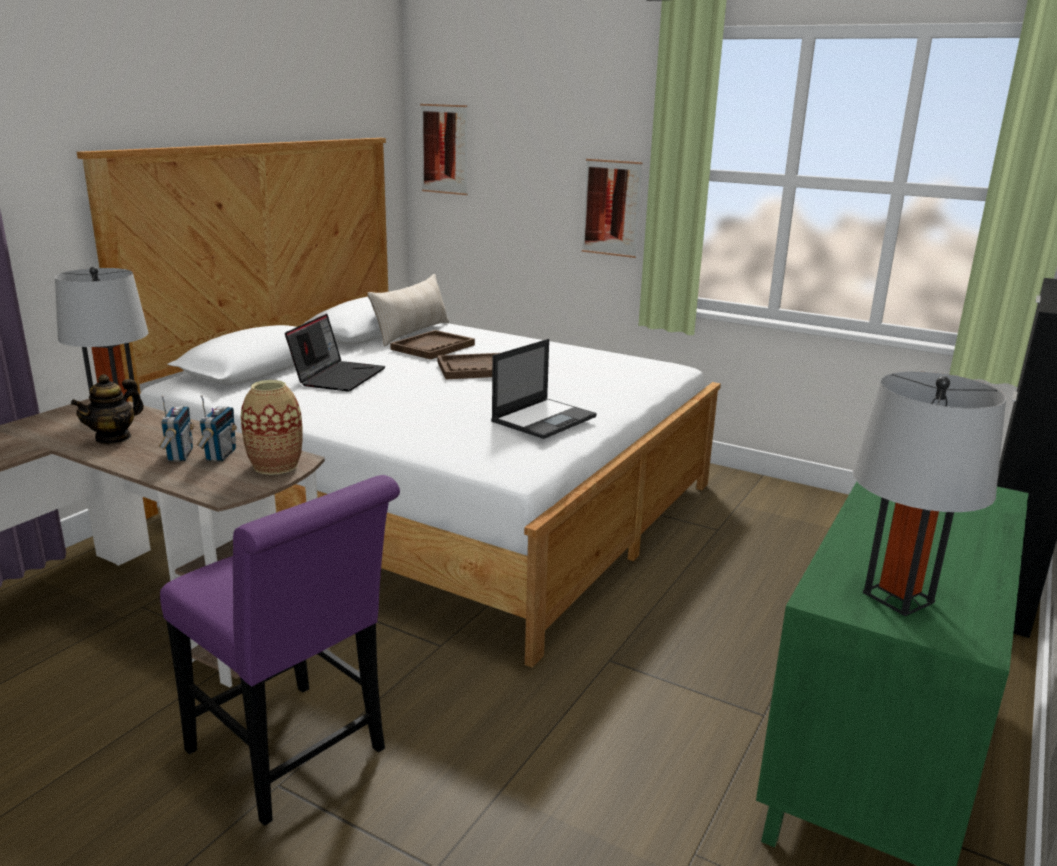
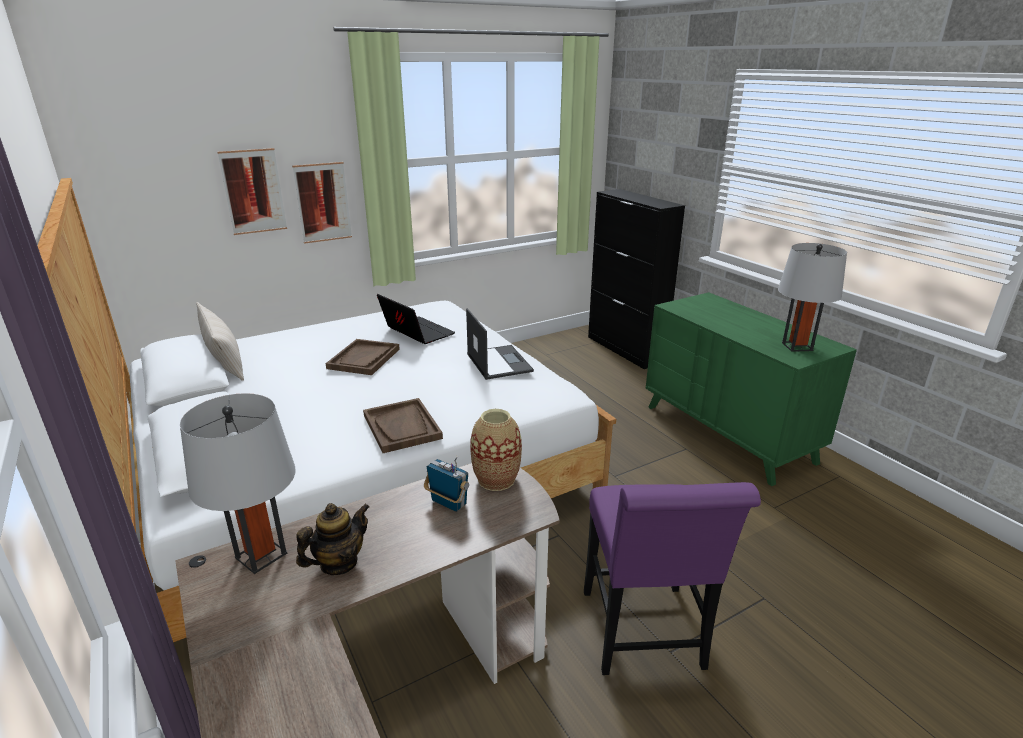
camera: 60 degrees left, 5 degrees up
(114, 438) = (338, 563): teapot -> teapot turned 105 degrees counterclockwise
(179, 455) = (428, 526): radio -> none
(294, 756) = (644, 637): purple chair -> purple chair turned 105 degrees clockwise
(338, 376) = (296, 417): laptop -> laptop (416, 332)
(433, 347) = (282, 362): brown tray -> brown tray (402, 427)
(444, 149) = (121, 178): picture -> picture (253, 191)

